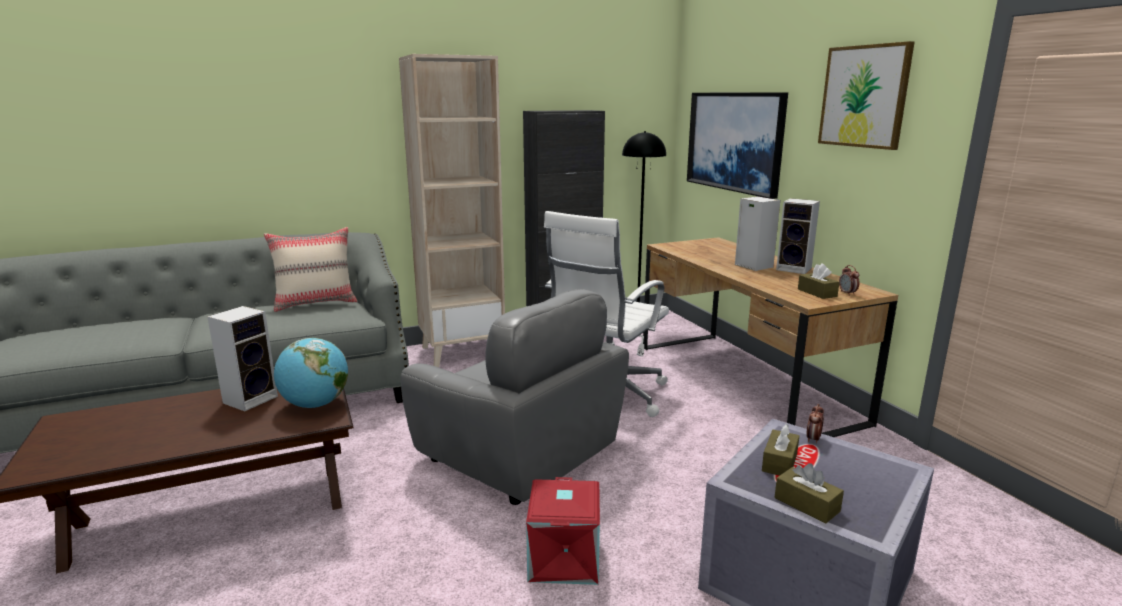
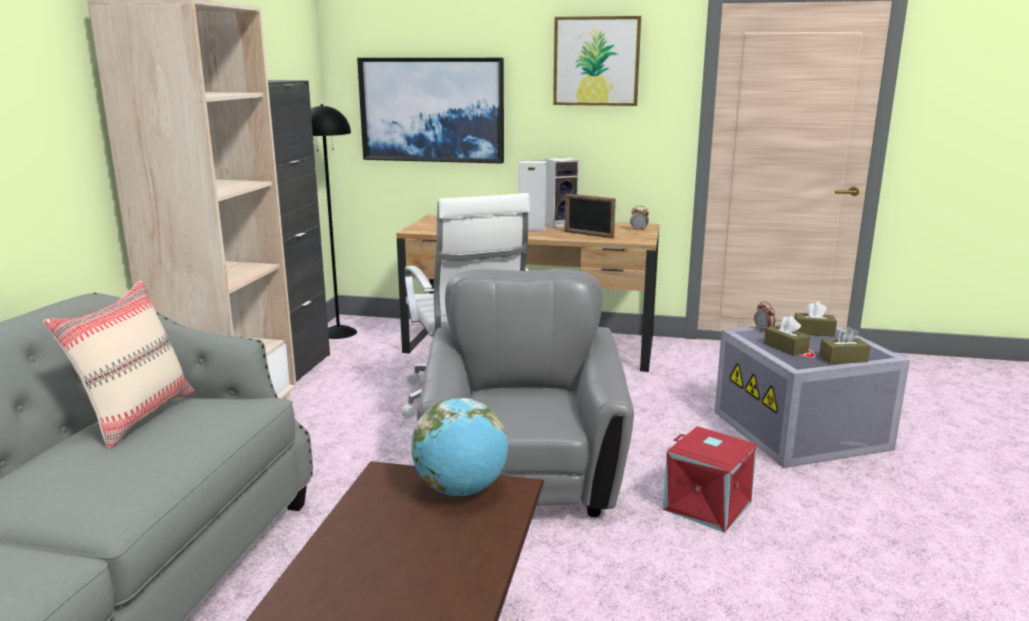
camera: 55 degrees left, 0 degrees up
(251, 399) = (378, 530): speaker -> none
(517, 457) = (524, 476): grey armchair -> grey armchair turned 75 degrees counterclockwise
(780, 283) = (588, 235): none -> picture frame
(817, 293) = (625, 234): brown tissue box -> brown tissue box (813, 332)

